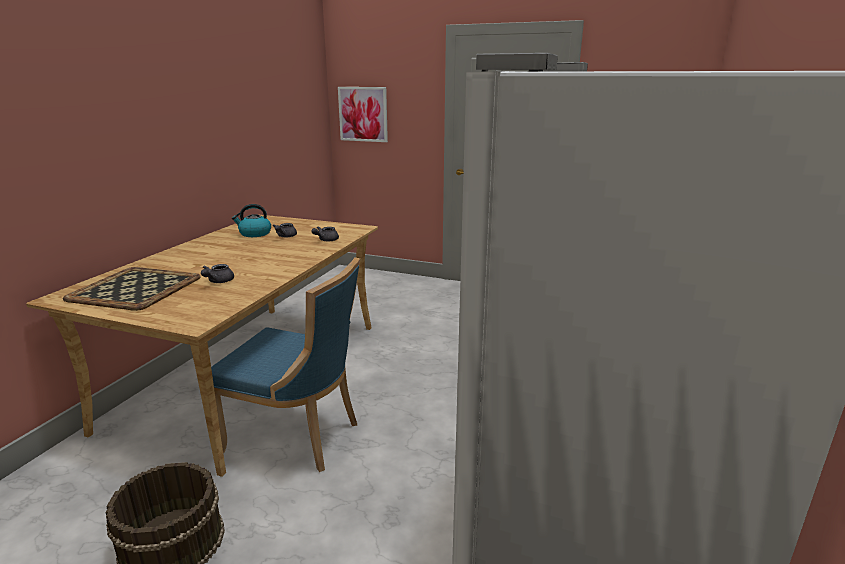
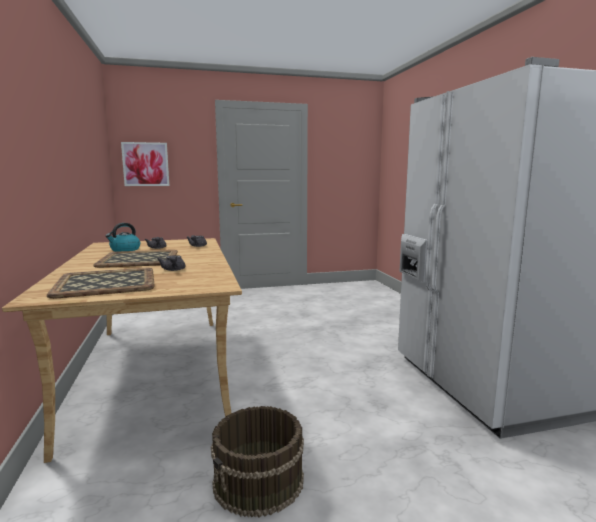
camera: 35 degrees left, 10 degrees down
(231, 254) = (138, 259): none -> tray
(297, 436) = (255, 392): blue chair -> none

